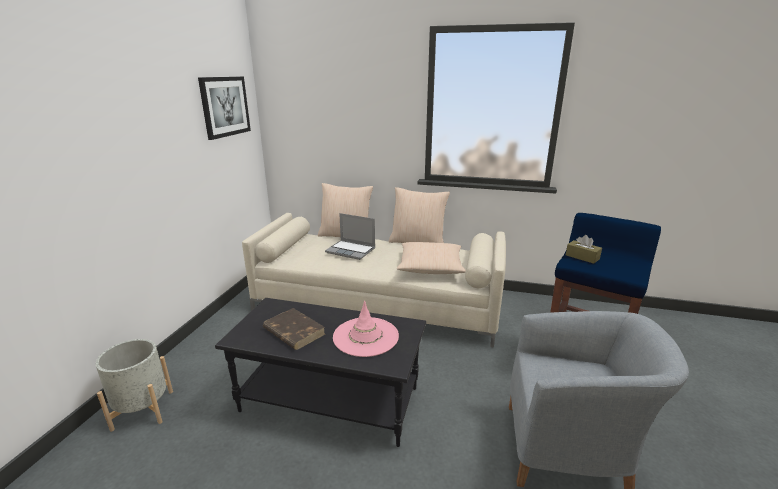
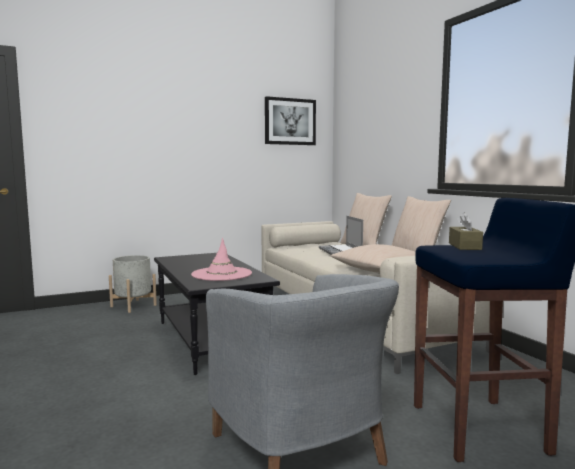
camera: 50 degrees right, 15 degrees down
(293, 331) = (195, 263): brown book -> none

